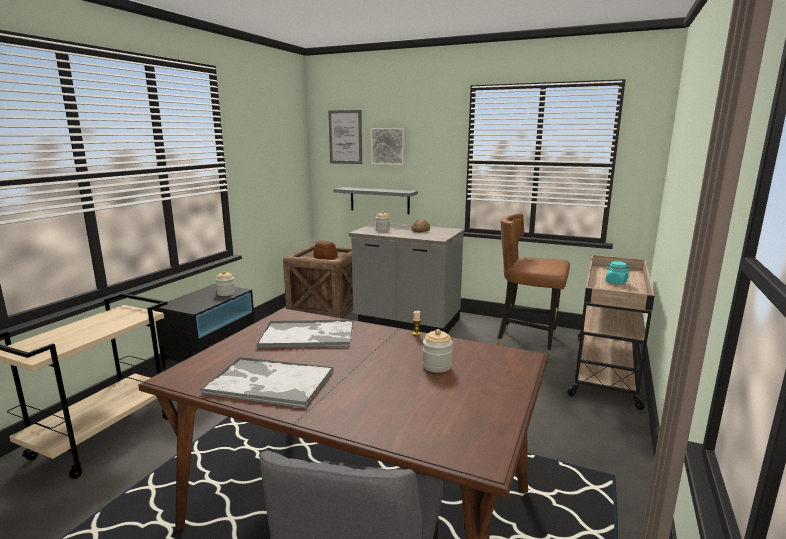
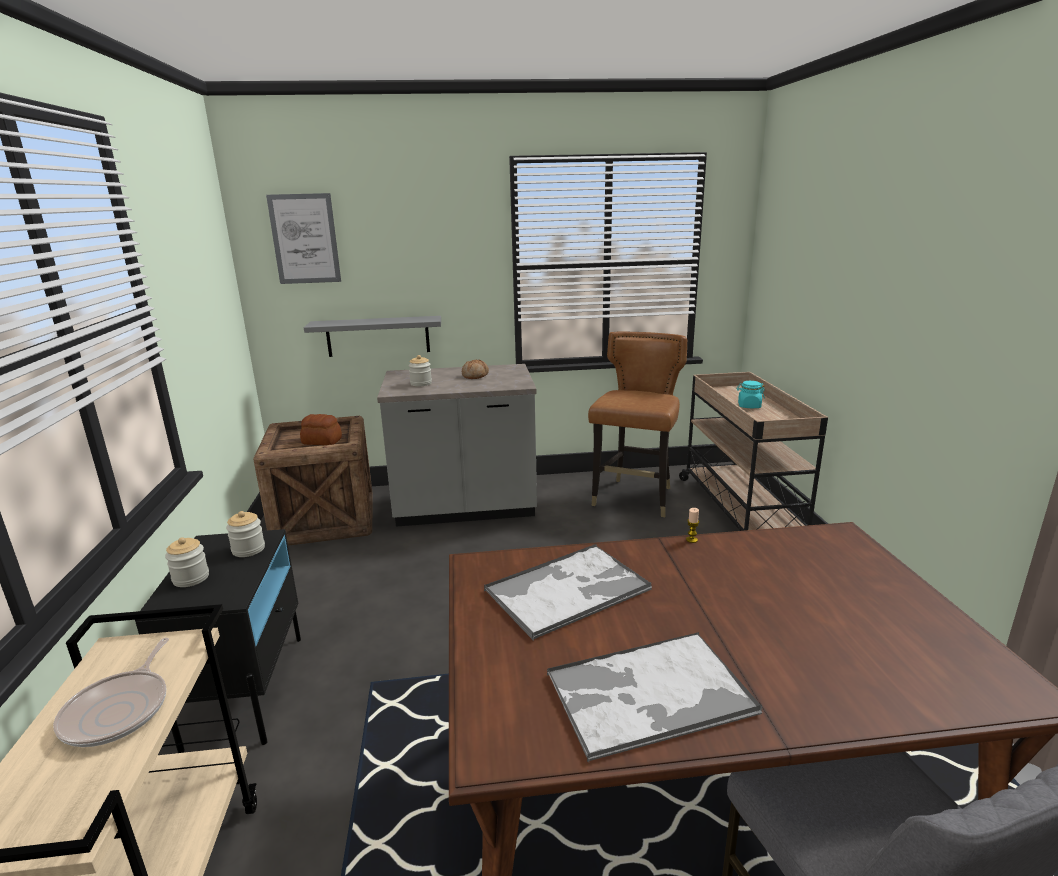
camera: 30 degrees left, 5 degrees up
(97, 328) = (120, 710): none -> frying pan
(388, 146) = (385, 250): picture -> none
(437, 366) = (788, 581): jar -> jar (191, 578)
(527, 343) = (635, 498): brown chair -> brown chair turned 120 degrees clockwise

